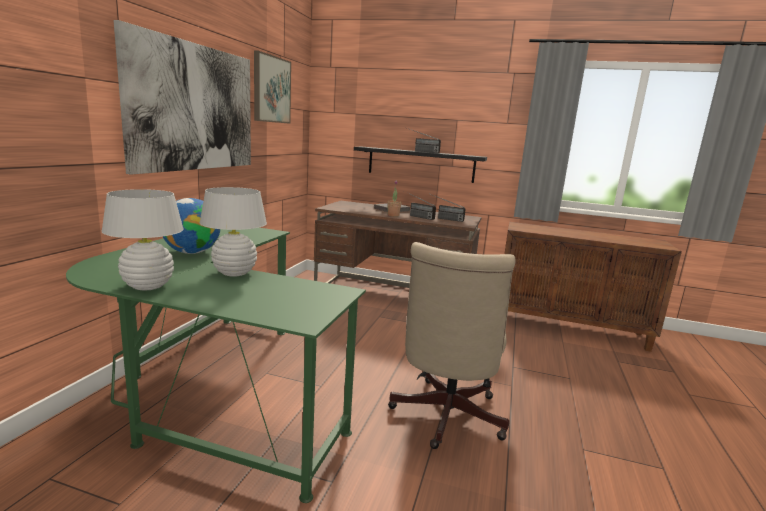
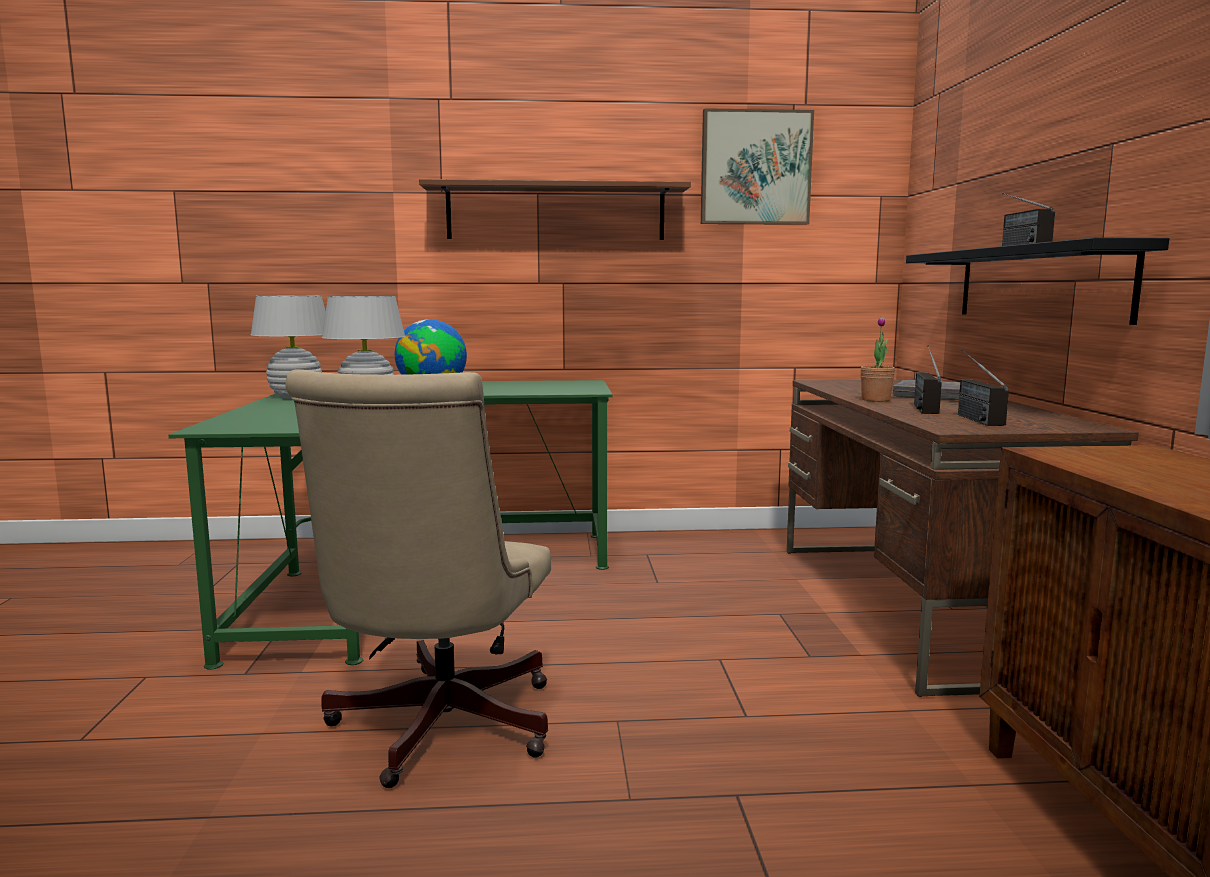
camera: 70 degrees right, 5 degrees down
(194, 108) = (556, 212): picture -> brown shelf
(445, 418) = (436, 731): beige office chair -> beige office chair turned 75 degrees counterclockwise

